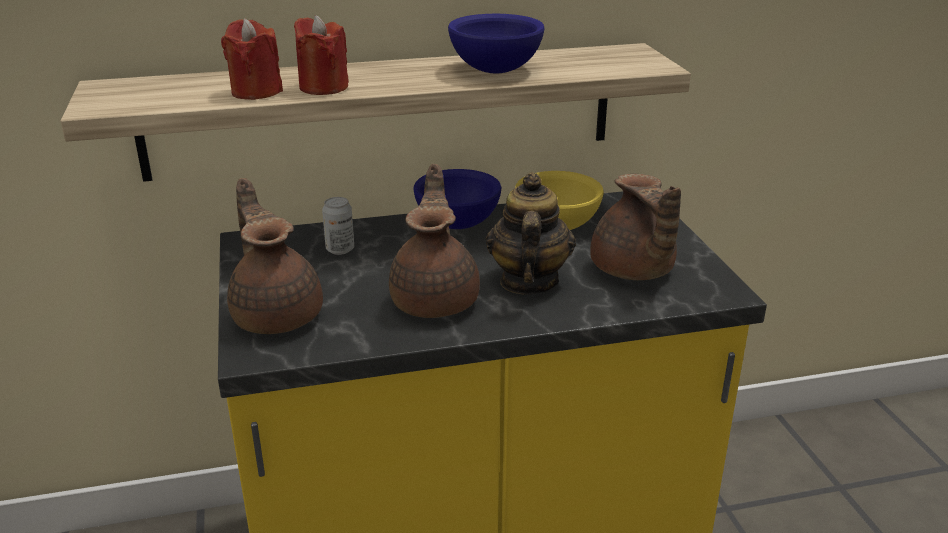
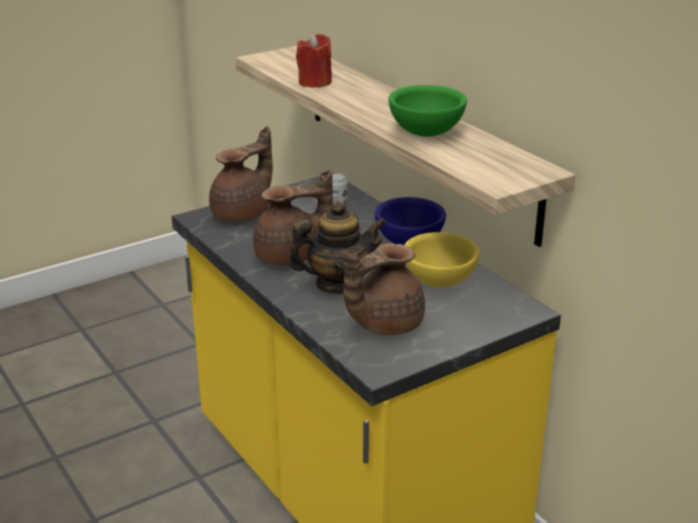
camera: 70 degrees right, 0 degrees up
(323, 87) = (339, 95): red candle -> none
(495, 71) = (425, 133): blue bowl -> green bowl

